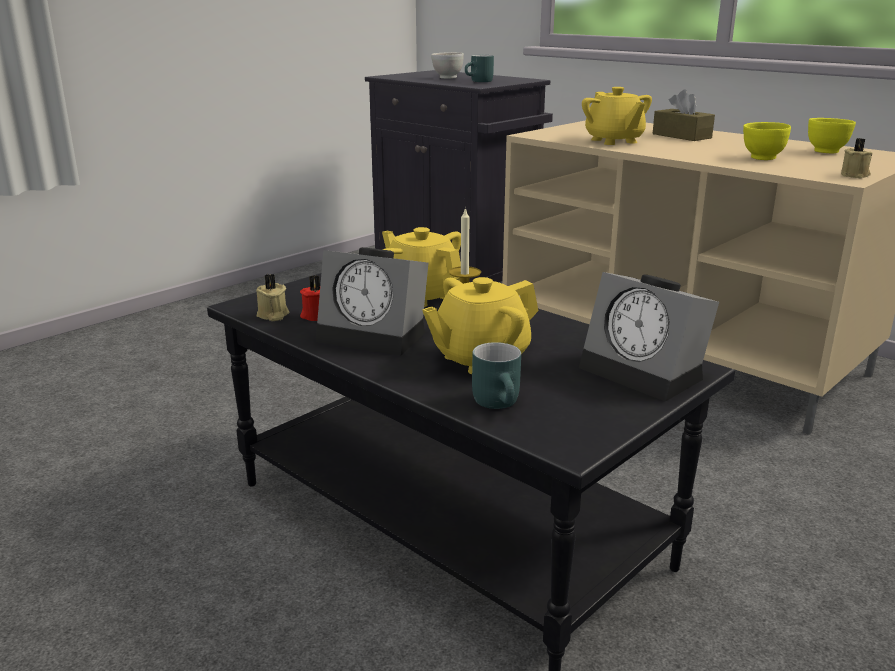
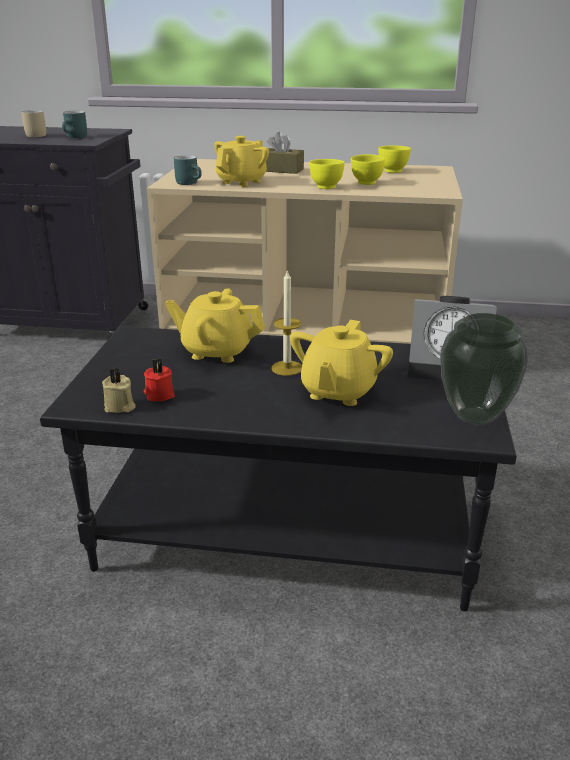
camera: 35 degrees left, 5 degrees up
(376, 335) = (235, 397): alarm clock -> none
(447, 78) = (34, 135): white bowl -> beige mug
(501, 403) = (401, 421): turquoise mug -> turquoise mug (190, 183)
(591, 425) = (473, 416): none -> vase
(614, 141) = (242, 182): yellow teapot -> yellow teapot turned 90 degrees counterclockwise
(701, 156) = (326, 187): none -> yellow bowl
(855, 175) = (442, 189): beige candle -> none

